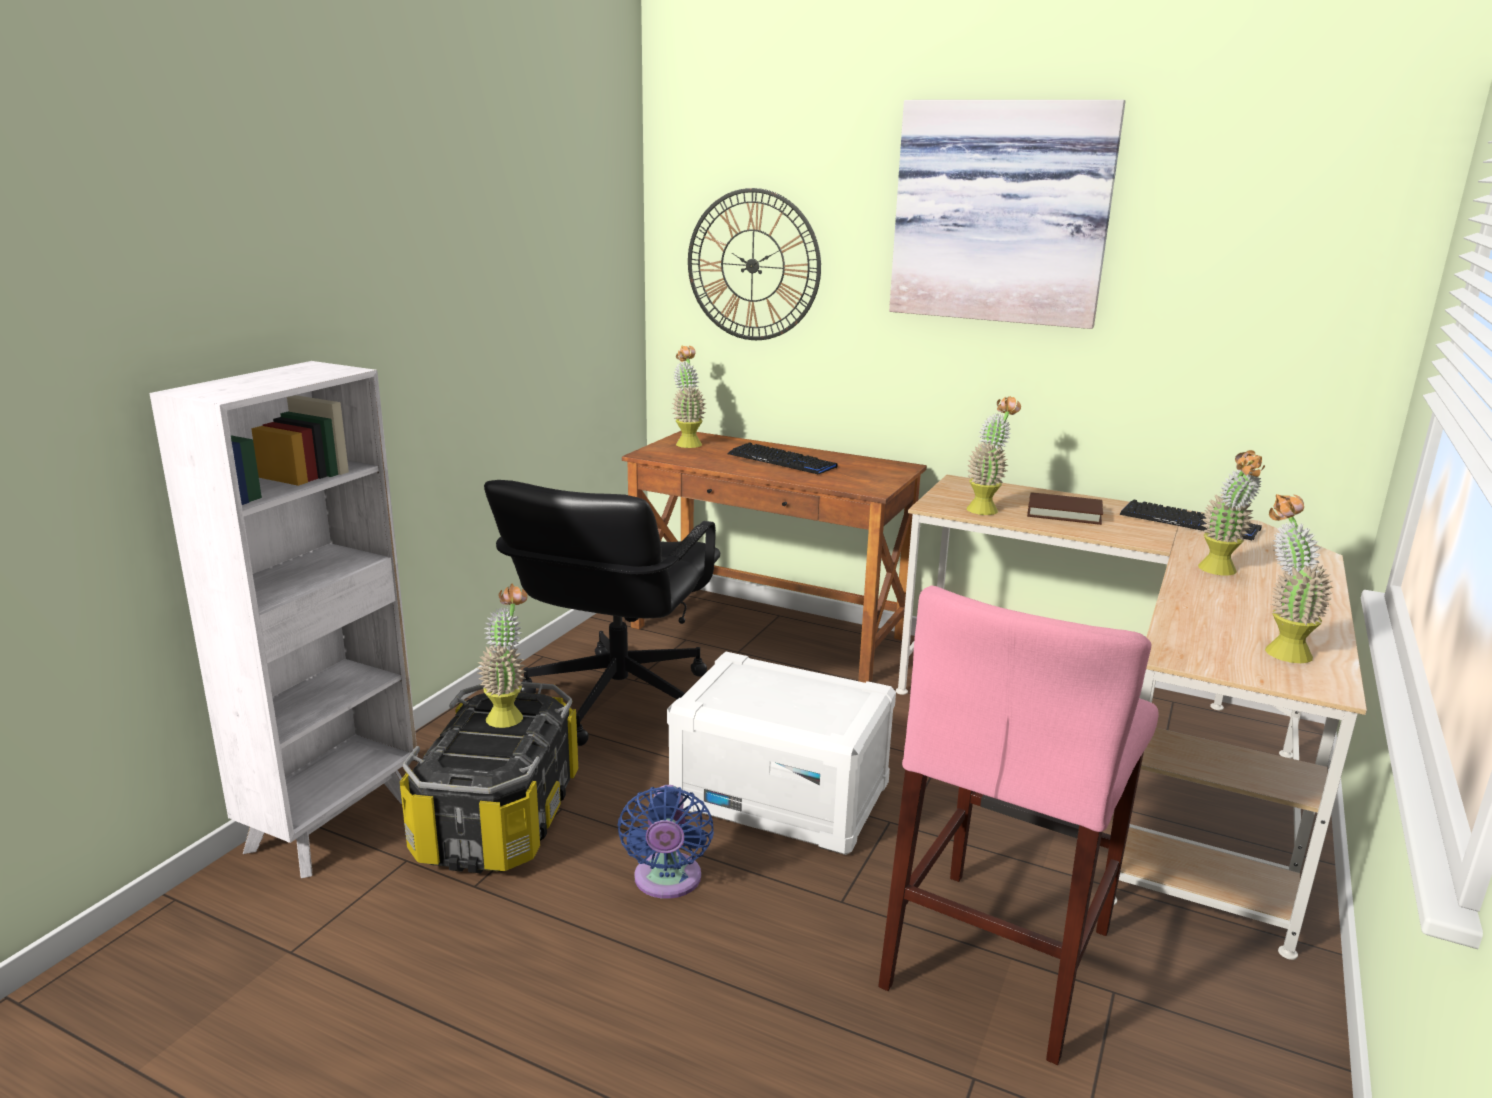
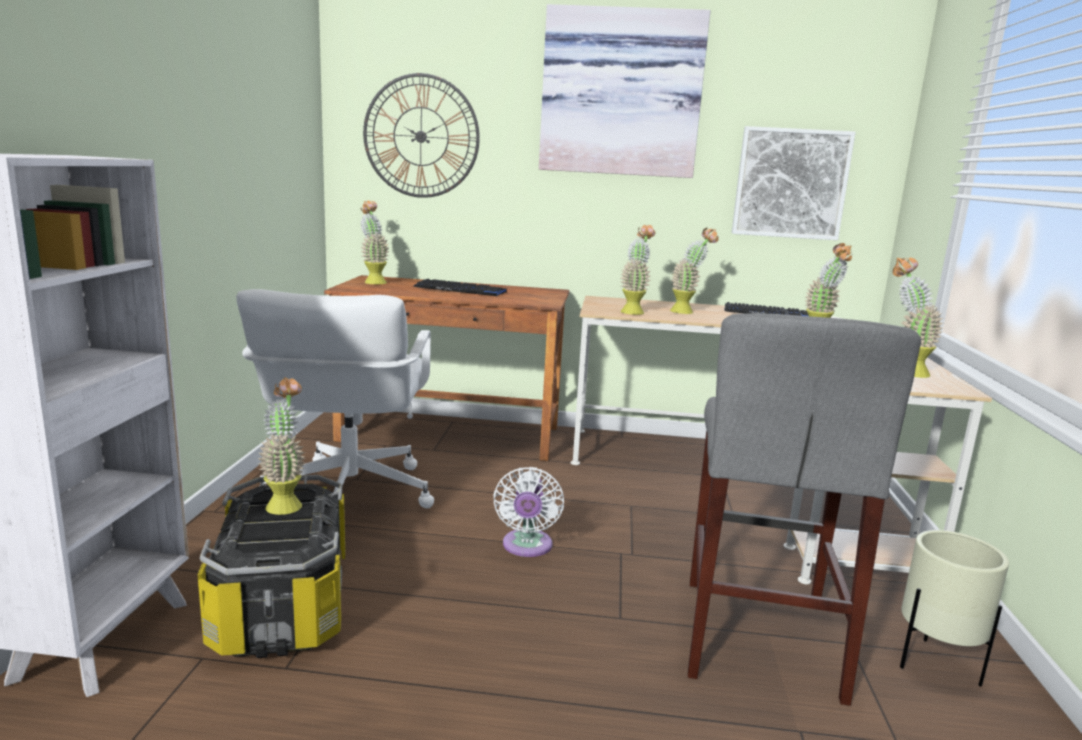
camera: 20 degrees left, 5 degrees down
(616, 699) = (348, 495): black office chair -> white office chair
(667, 881) = (468, 630): blue fan -> none
(781, 795) = (526, 547): white storage box -> white fan
(999, 957) = (760, 636): pink stool -> grey stool
(1064, 513) = (687, 312): brown book -> potted plant
(1213, 1044) = (935, 665): none -> beige planter
(1240, 339) = (790, 183): none -> picture

